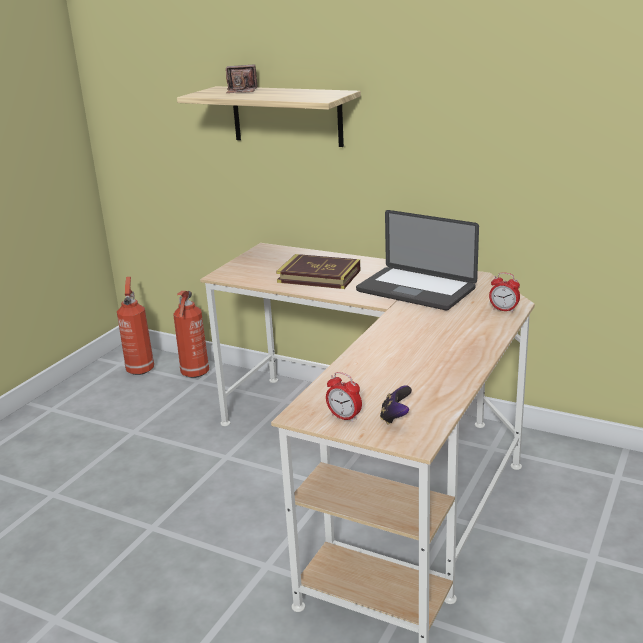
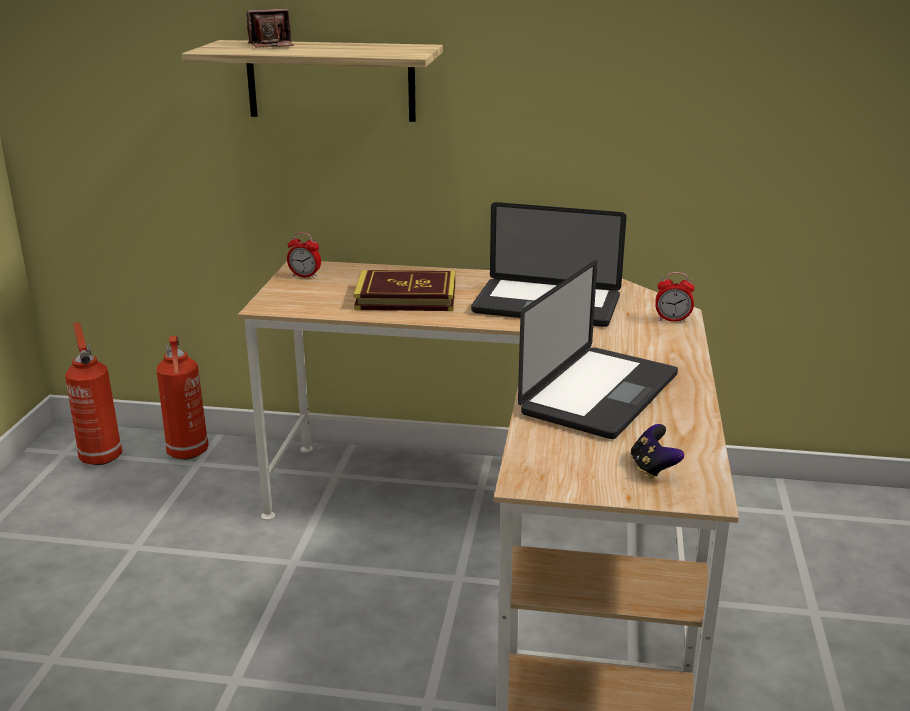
camera: 20 degrees left, 0 degrees up
(344, 417) = (588, 477): alarm clock -> alarm clock (305, 276)
(401, 360) = (600, 394): none -> laptop

